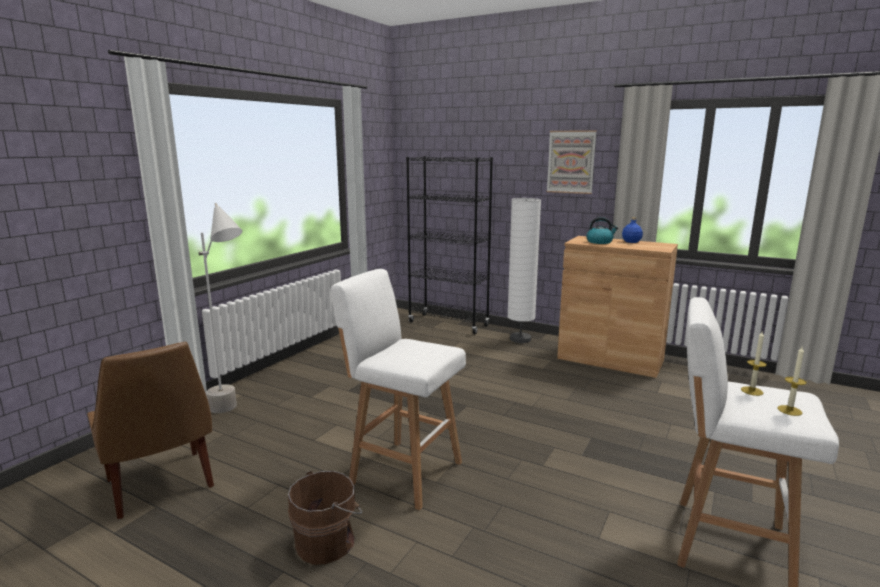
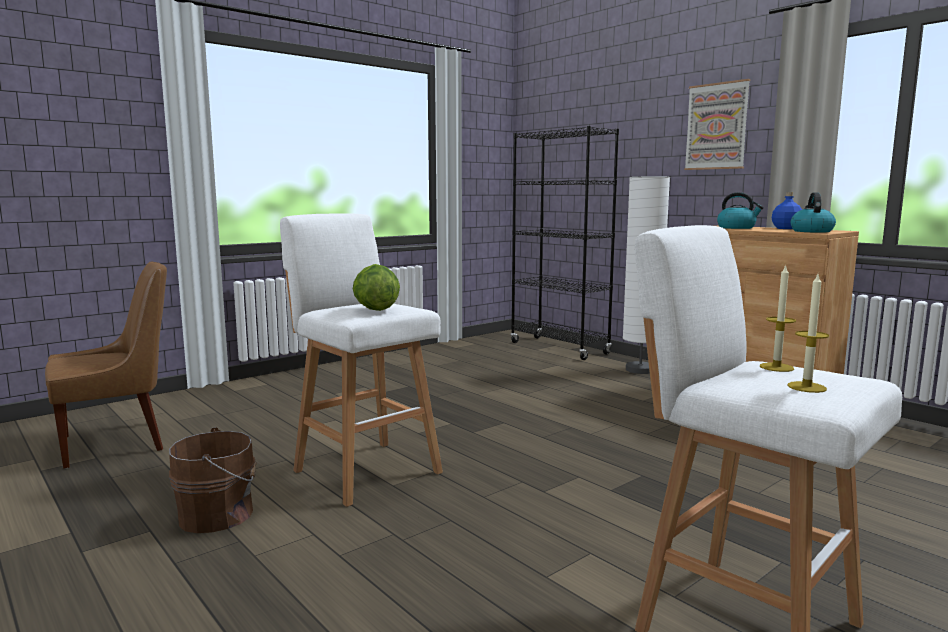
camera: 20 degrees right, 5 degrees down
(161, 485) = (117, 442): brown chair -> brown chair turned 105 degrees counterclockwise
(233, 414) = (242, 397): grey floor lamp -> none
(423, 355) = (375, 309): none -> lettuce
(654, 247) = (811, 231): none -> kettle

